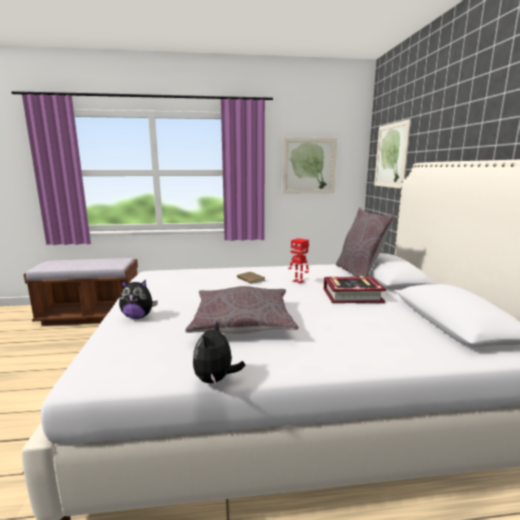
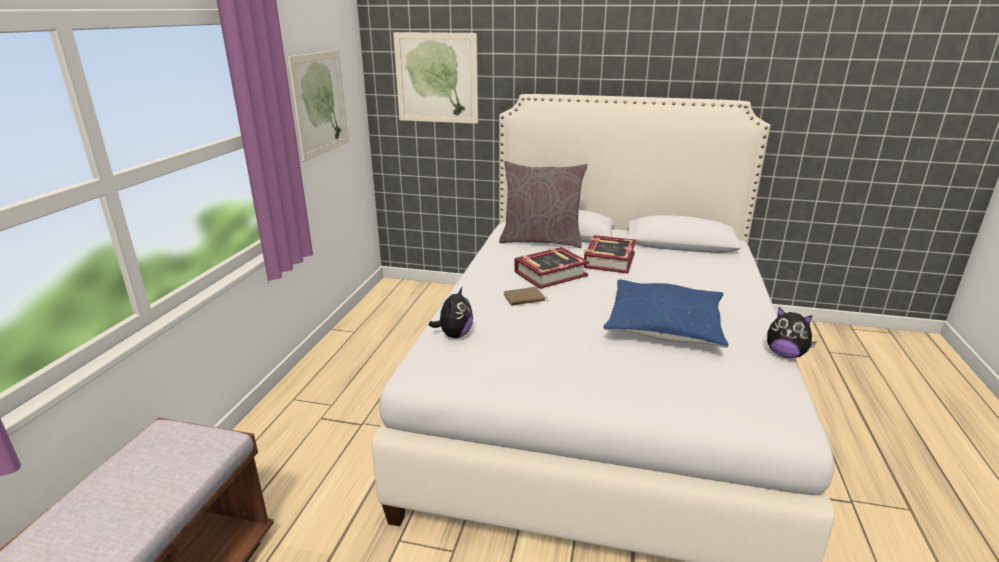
camera: 70 degrees left, 10 degrees up
(138, 317) = (633, 390): plush toy -> plush toy (454, 335)
(242, 321) = (664, 325): grey pillow -> blue pillow
(298, 281) = (550, 274): toy robot -> book

